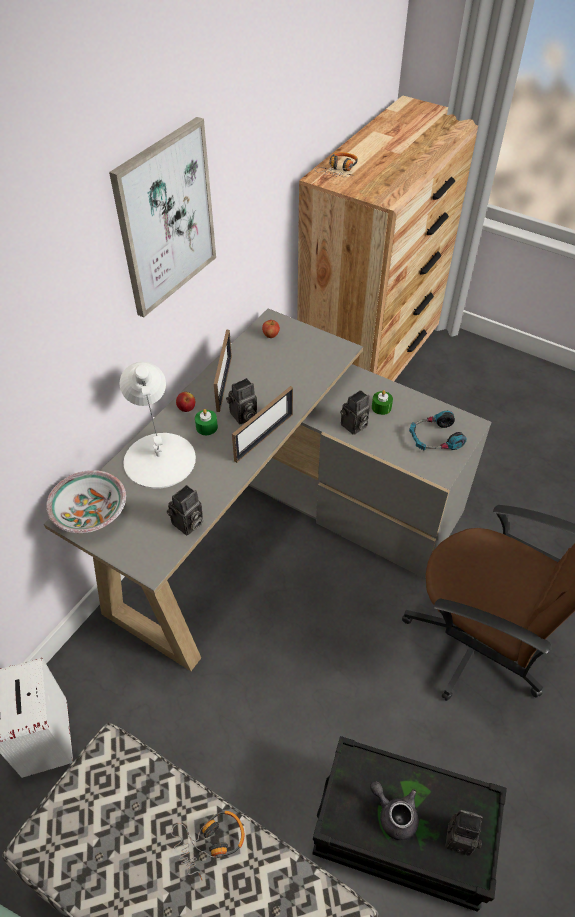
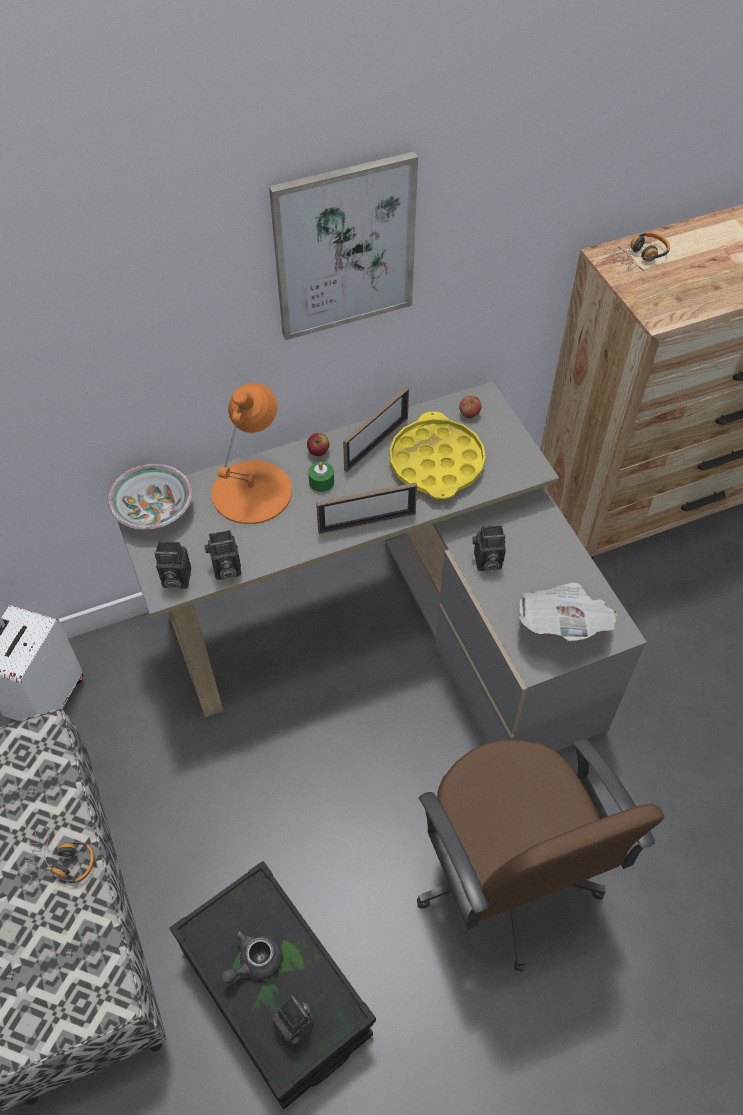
camera: 35 degrees right, 5 degrees up
(160, 459) = (253, 491): white table lamp -> orange table lamp
(243, 416) = (365, 489): camera -> camera (174, 579)
(276, 375) = (436, 463): none -> yellow tray
(381, 407) = (535, 557): green candle -> none
(394, 814) = (254, 962): grey teapot -> grey teapot turned 120 degrees counterclockwise
(435, 438) = (562, 624): headphones -> newspaper

